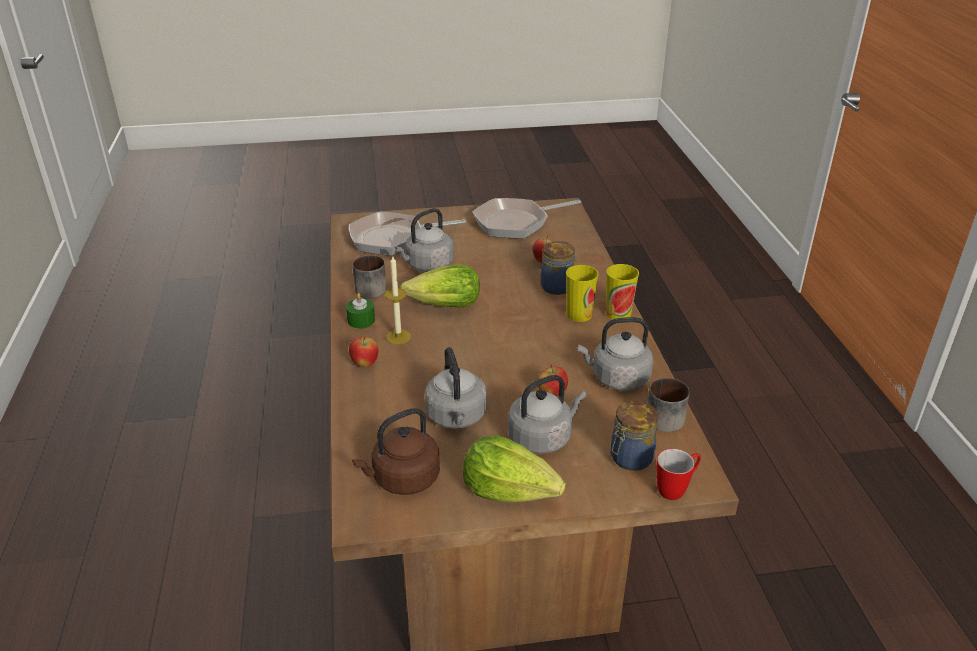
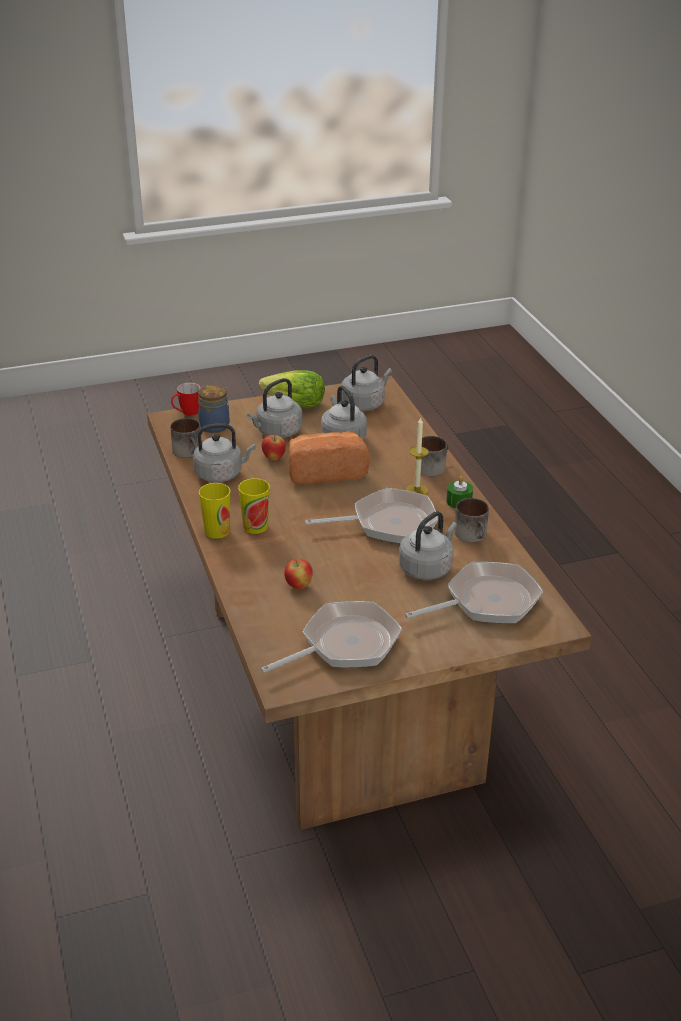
camera: 170 degrees right, 0 degrees up
(365, 364) = (432, 466): apple -> mug
(403, 479) = (365, 404): brown kettle -> grey kettle
(445, 306) = (387, 523): lettuce -> frying pan
(491, 370) = (326, 471): none -> bread
(557, 286) = (279, 555): jar -> none

